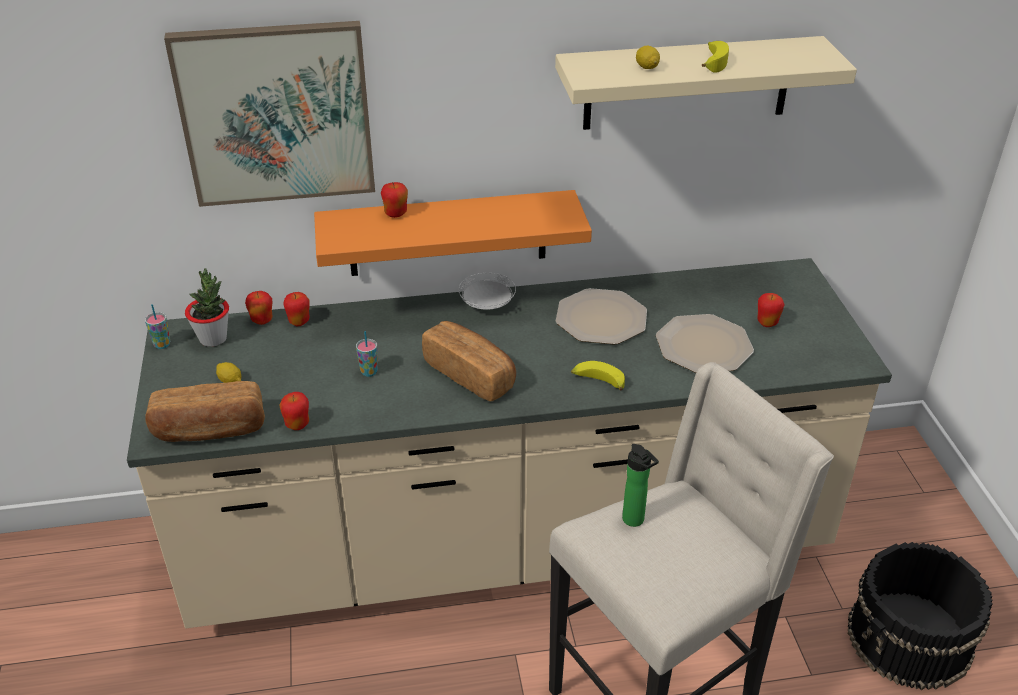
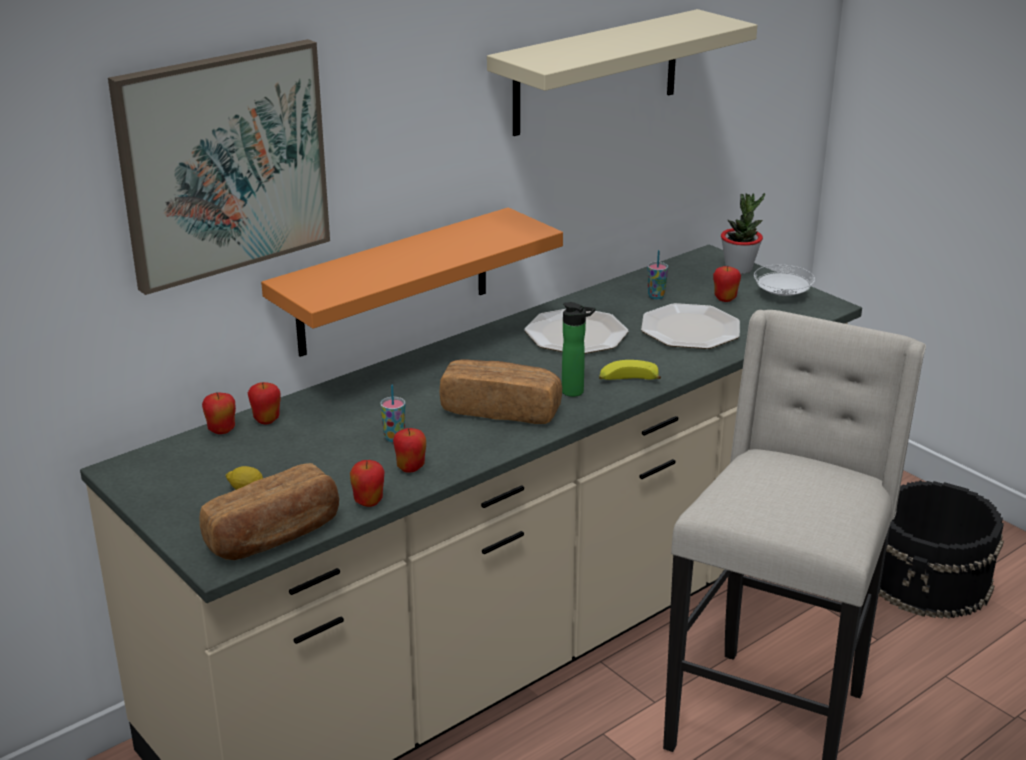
camera: 30 degrees left, 10 degrees down
(162, 344) = (124, 483): cup -> cup (656, 296)
(213, 338) = (182, 461): potted plant -> potted plant (739, 269)
(395, 214) = (354, 263): apple -> apple (410, 468)
(487, 304) = (453, 352): white plate -> white plate (782, 295)
(635, 521) = (747, 488): bottle -> bottle (576, 392)
(646, 67) = (585, 50): lemon -> none
(712, 61) = (635, 38): banana -> none

